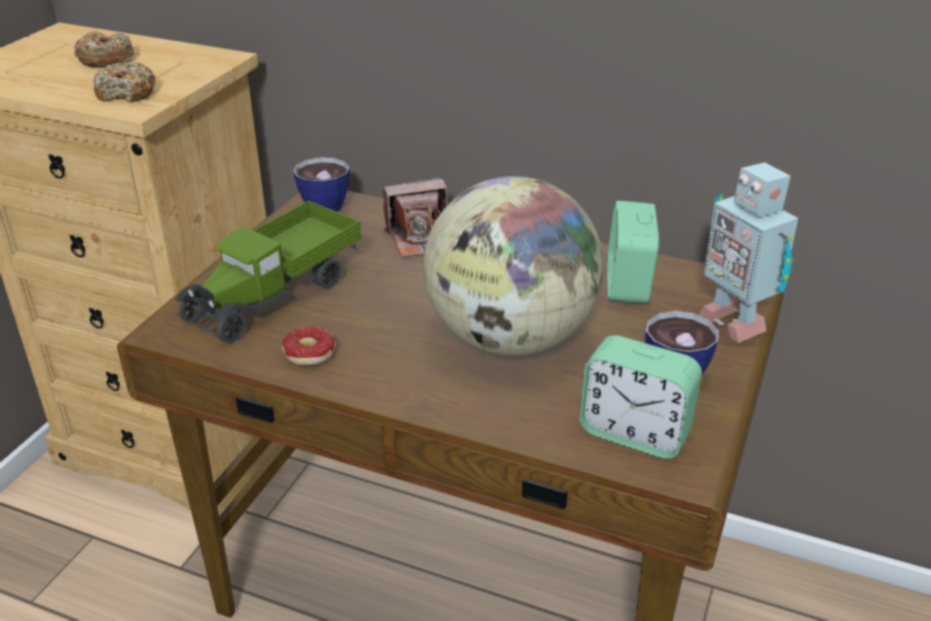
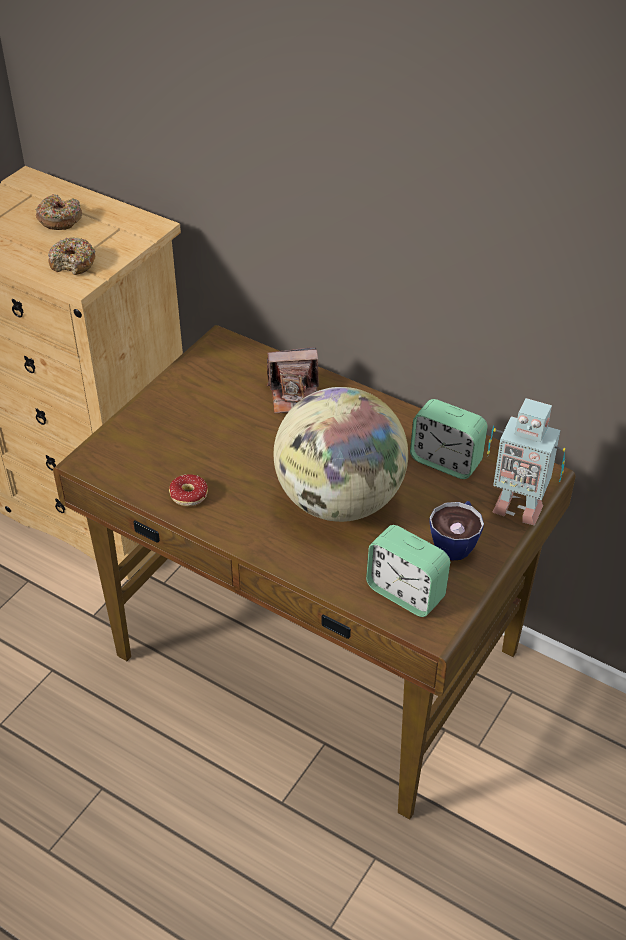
camera: 10 degrees right, 10 degrees up
(275, 294) = (172, 437): toy truck -> none
(326, 202) = (227, 348): cup -> none
(627, 284) = (446, 461): alarm clock -> alarm clock turned 75 degrees counterclockwise
(734, 321) = (517, 506): toy robot -> toy robot turned 45 degrees counterclockwise

